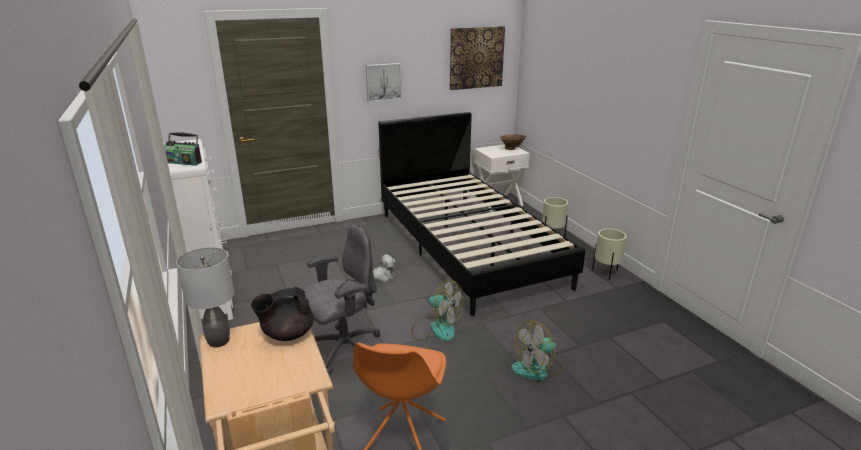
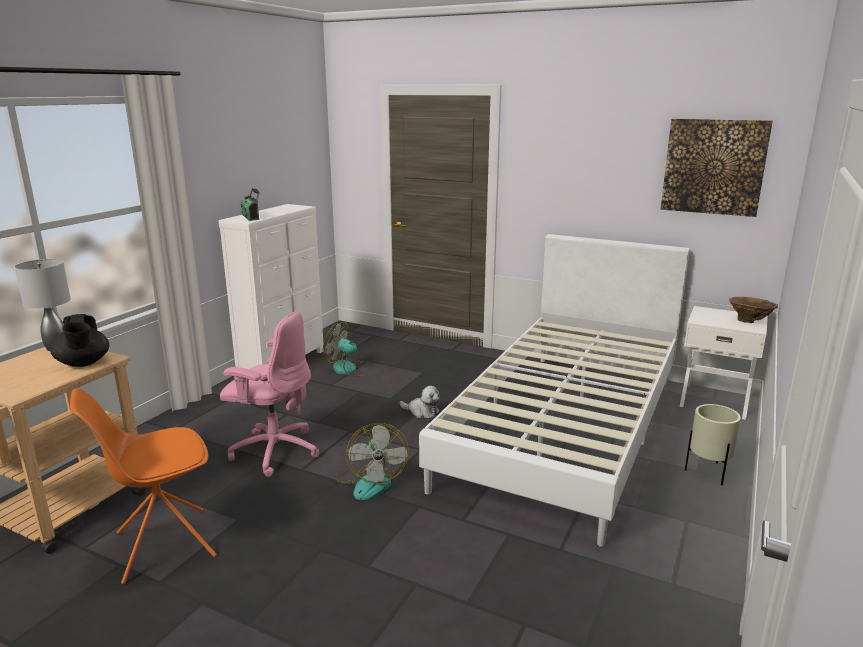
camera: 50 degrees right, 5 degrees down
(287, 334) = (83, 363): black teapot -> black teapot turned 135 degrees counterclockwise
(344, 350) = (274, 451): grey office chair -> pink office chair
(383, 82) = (561, 183): picture -> none
(467, 247) = (565, 428): black bed -> white bed
(538, 368) = (374, 585): fan -> fan (350, 369)
(606, 273) = (695, 557): beige planter -> none

